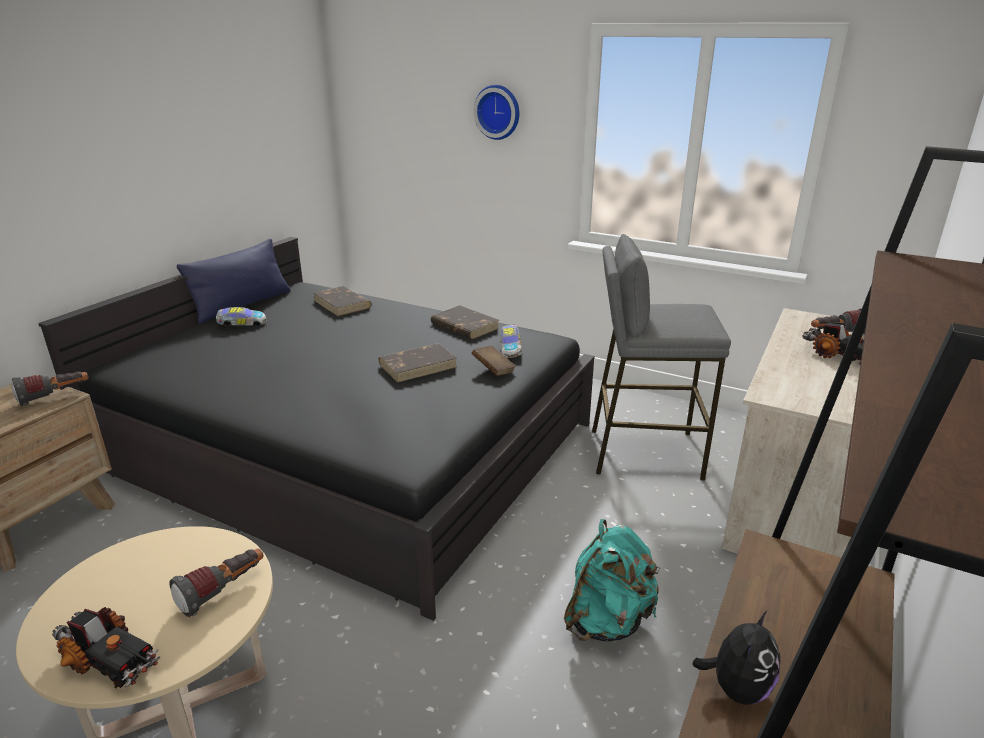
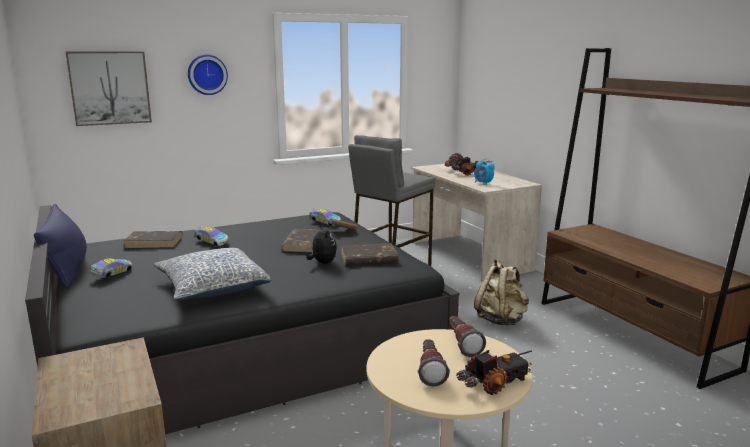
camera: 55 degrees left, 10 degrees down
(55, 397) = (120, 351): flashlight -> flashlight (430, 371)
(243, 374) = (211, 287): none -> pillow
(370, 324) = (211, 242): none -> toy car
(401, 119) = (110, 88): none -> picture
(464, 326) = (270, 224): brown book -> brown book (368, 258)
(607, 621) = (501, 320): turquoise backpack -> beige backpack
(736, 688) = (632, 257): plush toy -> plush toy (322, 263)
(796, 383) = (483, 183): none -> alarm clock

